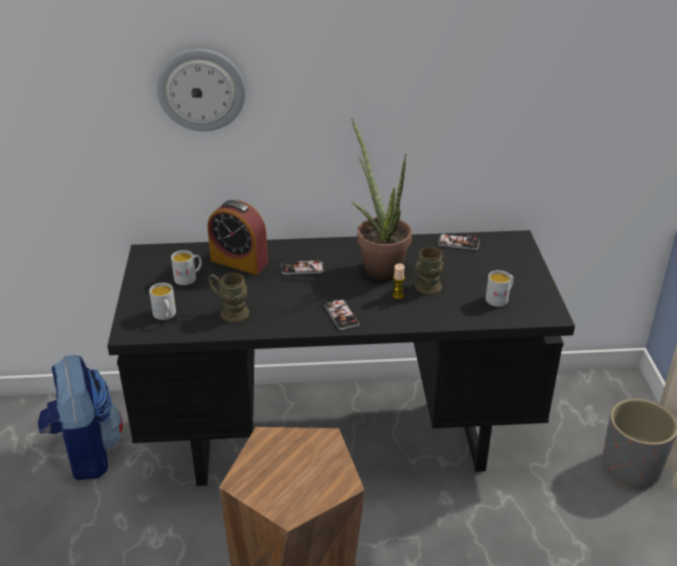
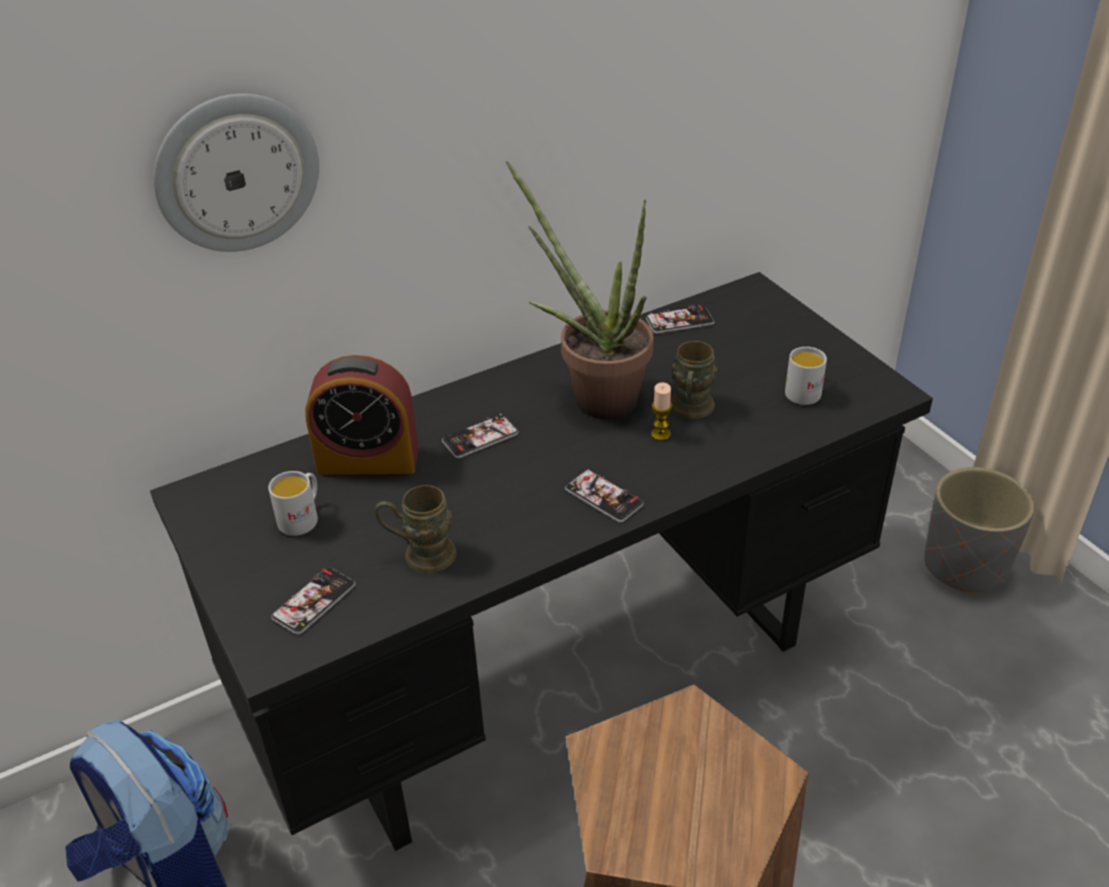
camera: 25 degrees left, 5 degrees up
(166, 315) = (314, 601): white mug -> phone

